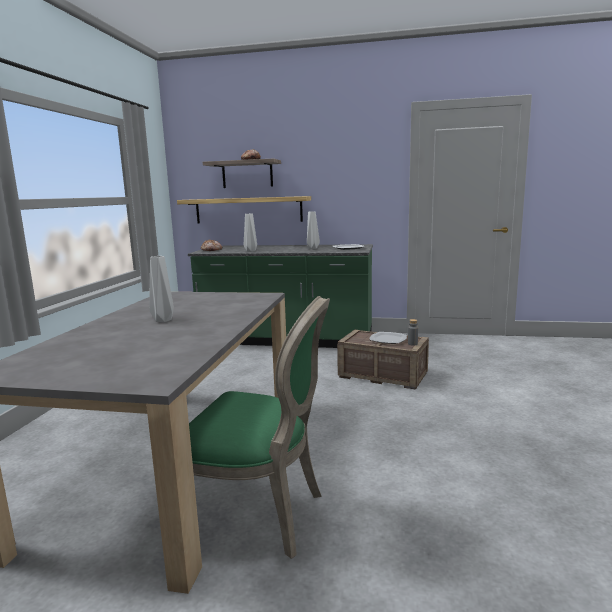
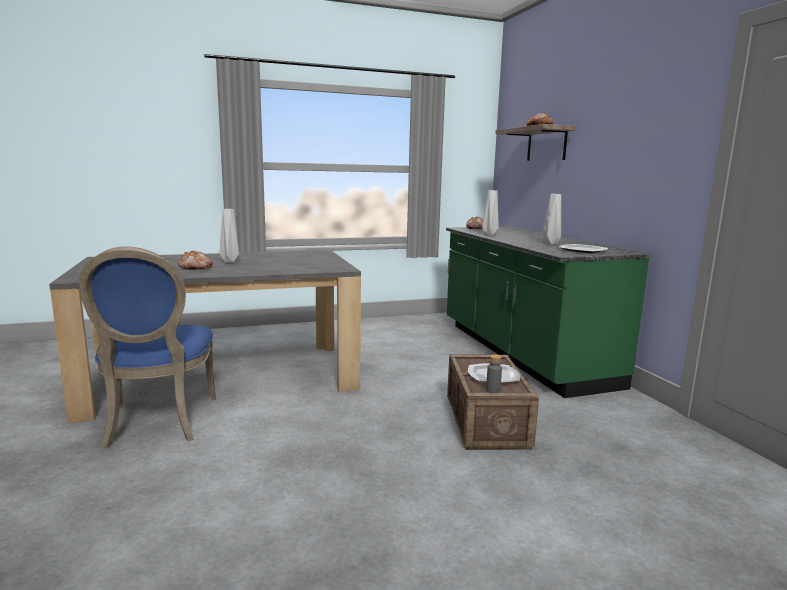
camera: 60 degrees right, 0 degrees up
(176, 332) = (196, 267): none -> bread
(248, 210) = (542, 188): shelf -> none
(259, 514) = (157, 423): green chair -> blue chair

